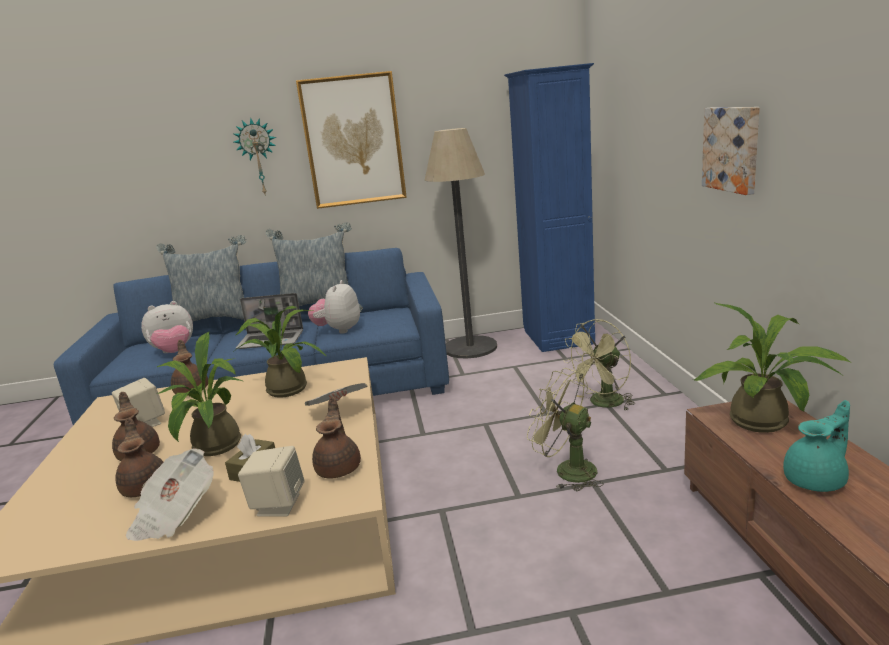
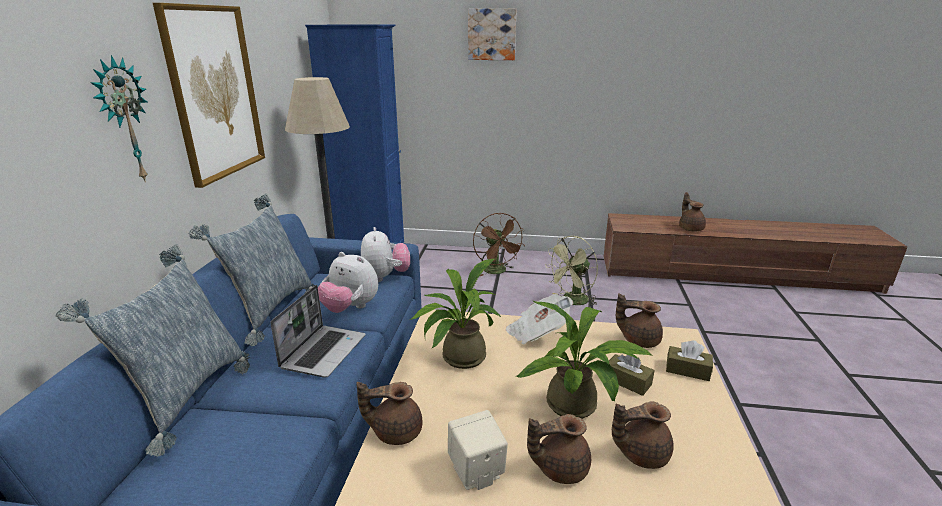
camera: 75 degrees left, 5 degrees up
(174, 352) = (244, 446): plush toy -> plush toy (385, 277)
(174, 516) = (698, 428): newspaper -> none
(278, 505) = (687, 370): beige speaker -> brown tissue box
(602, 404) = (497, 271): green fan -> brown fan
(733, 148) = (559, 88): picture -> picture (492, 34)
(765, 424) = (638, 222): potted plant -> none
(817, 480) = (690, 228): turquoise teapot -> brown teapot

